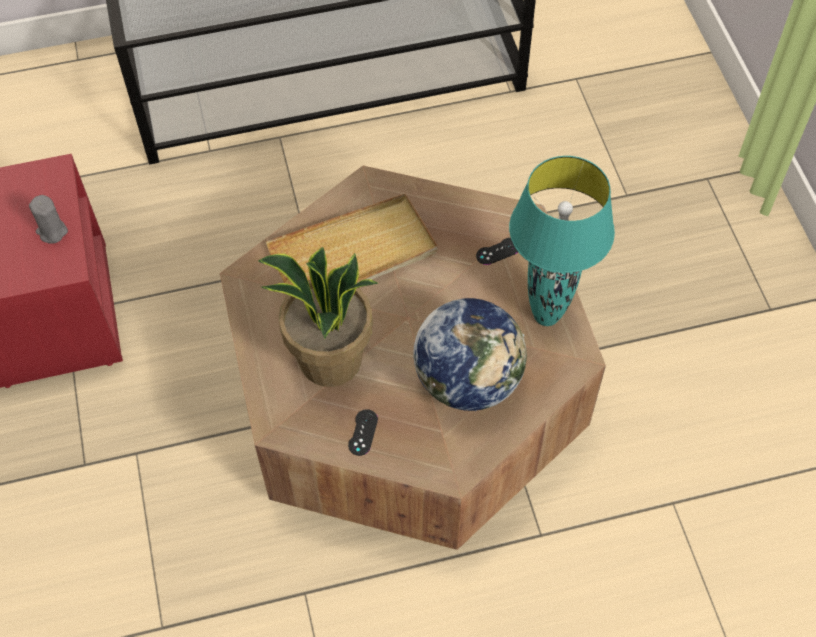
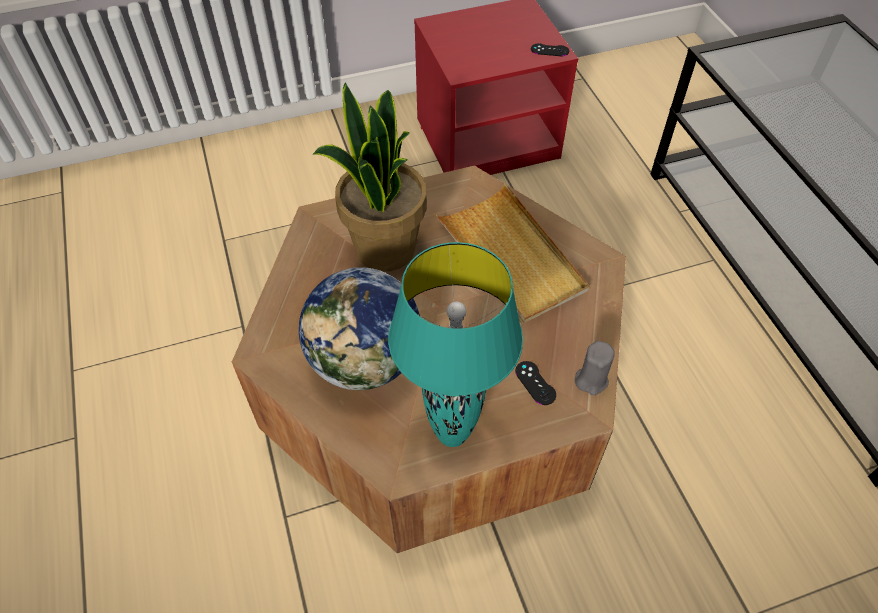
camera: 85 degrees right, 5 degrees down
(52, 231) = (495, 59): grey candle -> grey candle (591, 380)
(363, 432) = (307, 279): black game controller -> black game controller (549, 50)

